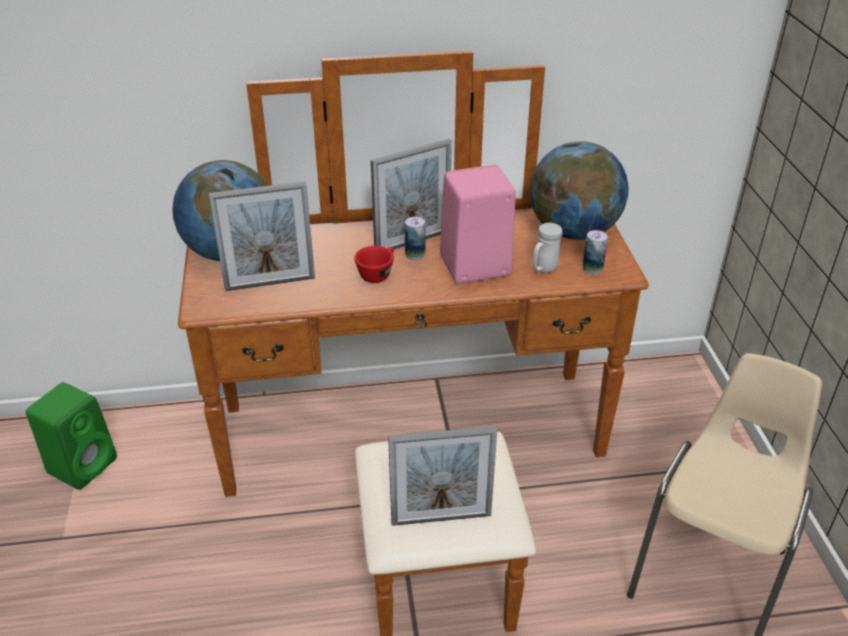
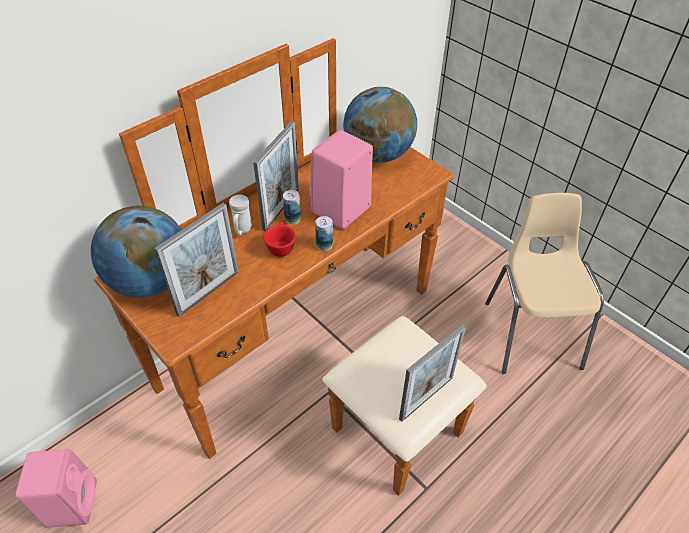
camera: 35 degrees left, 10 degrees up
(83, 464) = (72, 501): green speaker -> pink speaker
(543, 270) = (386, 192): white mug -> white mug (242, 231)
(592, 269) = (414, 178): can -> can (324, 245)

